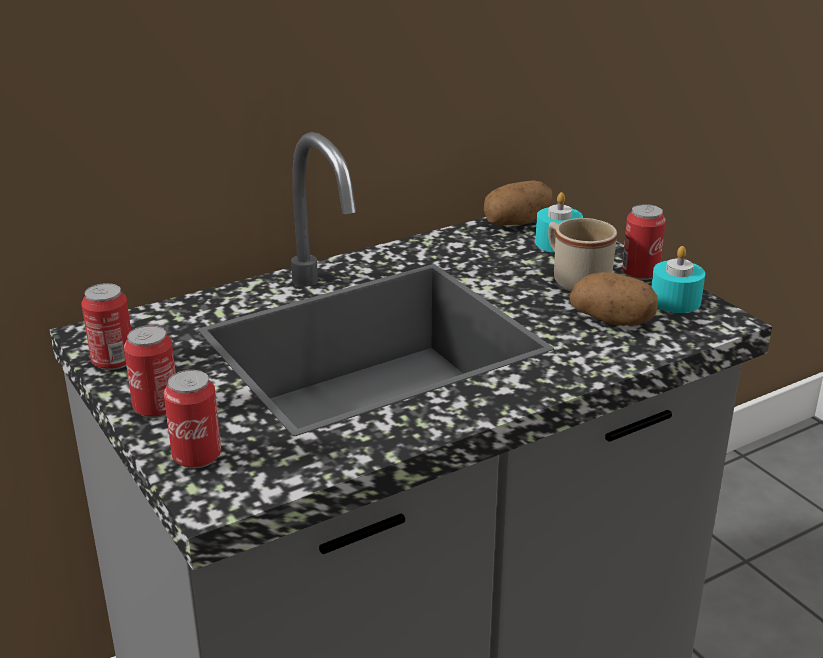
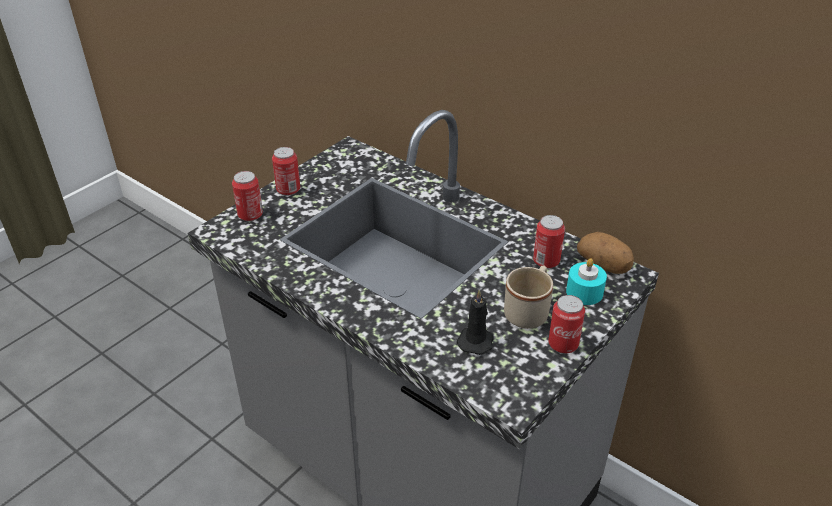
camera: 70 degrees right, 10 degrees up
(113, 361) = (325, 163): can -> can (546, 261)
(613, 320) = (476, 340): potato -> black candle
(675, 301) = (528, 370): turquoise candle -> none

